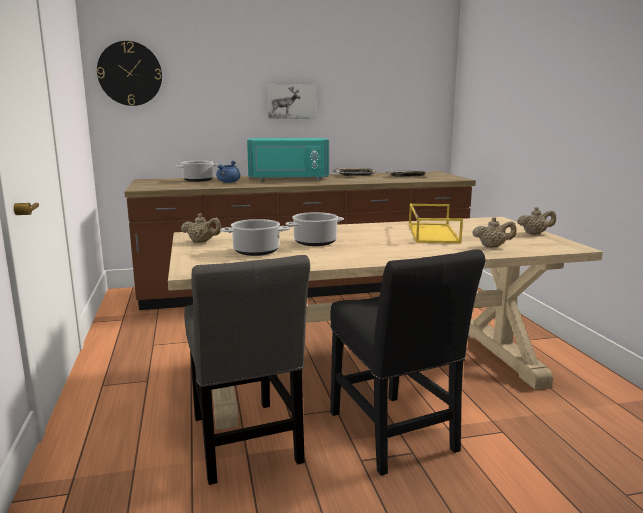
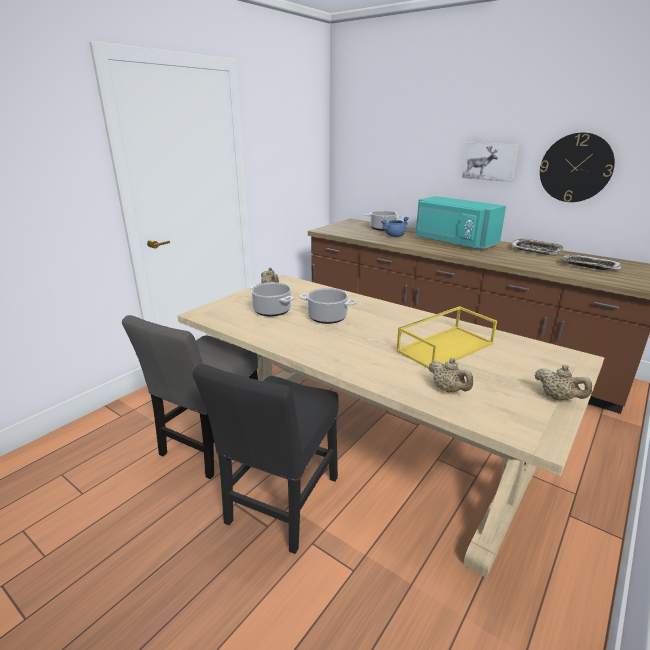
camera: 50 degrees right, 10 degrees up
(130, 73) = (358, 131): wall clock -> wall clock (575, 168)

